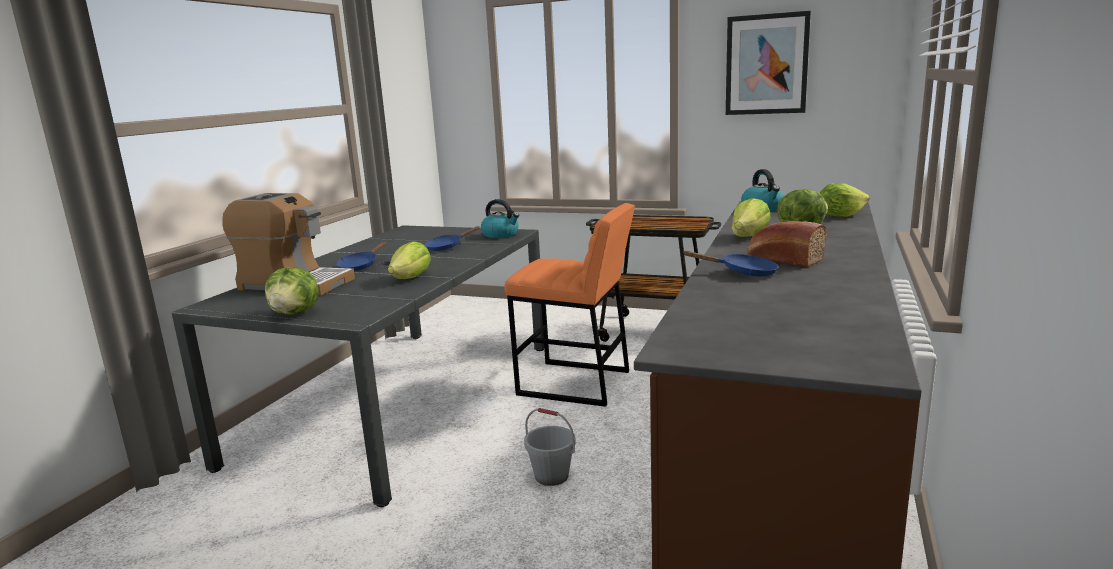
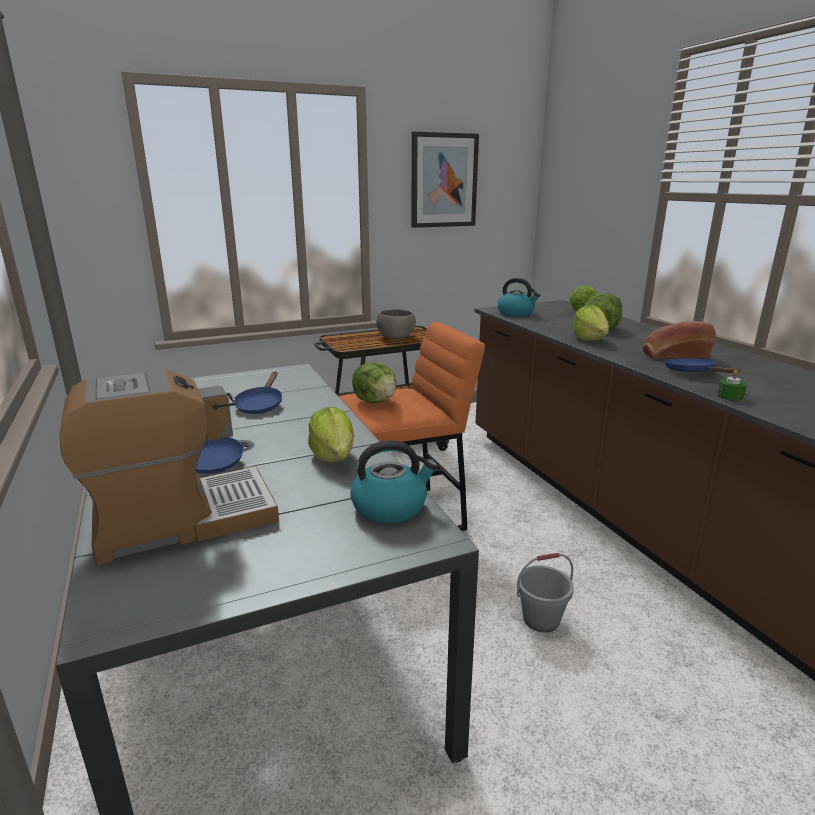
camera: 45 degrees left, 5 degrees up
(295, 313) = (322, 563): lettuce -> lettuce (376, 401)
(501, 235) = (284, 377): kettle -> kettle (390, 507)
(666, 223) = (395, 337): none -> grey bowl
(702, 291) = (730, 396): none -> green candle
(742, 273) = (693, 373): blue frying pan -> blue frying pan turned 75 degrees counterclockwise

